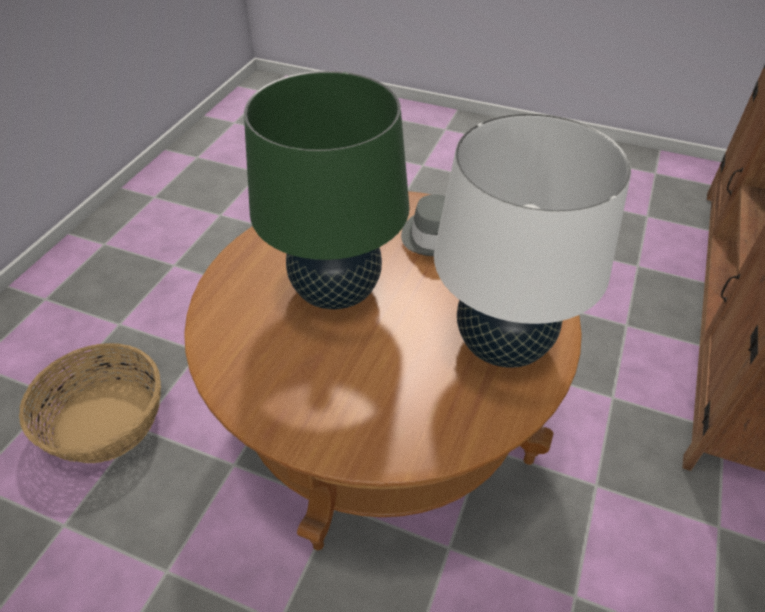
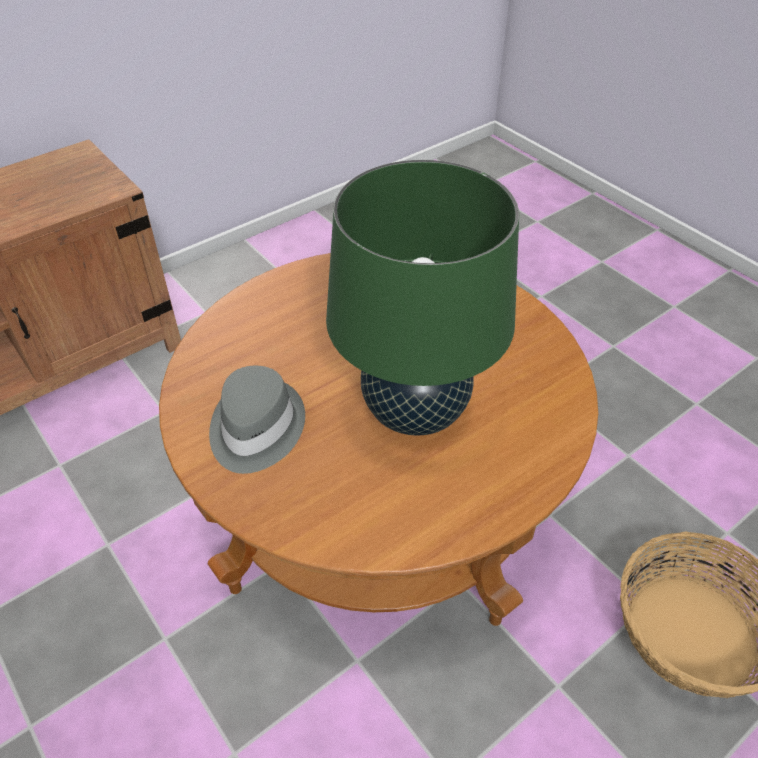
camera: 150 degrees left, 0 degrees up
(502, 344) = (306, 304): white table lamp -> none

